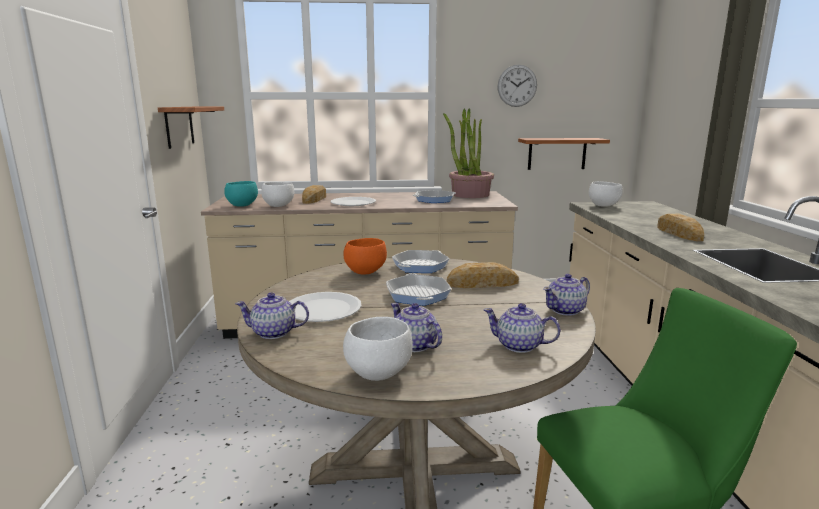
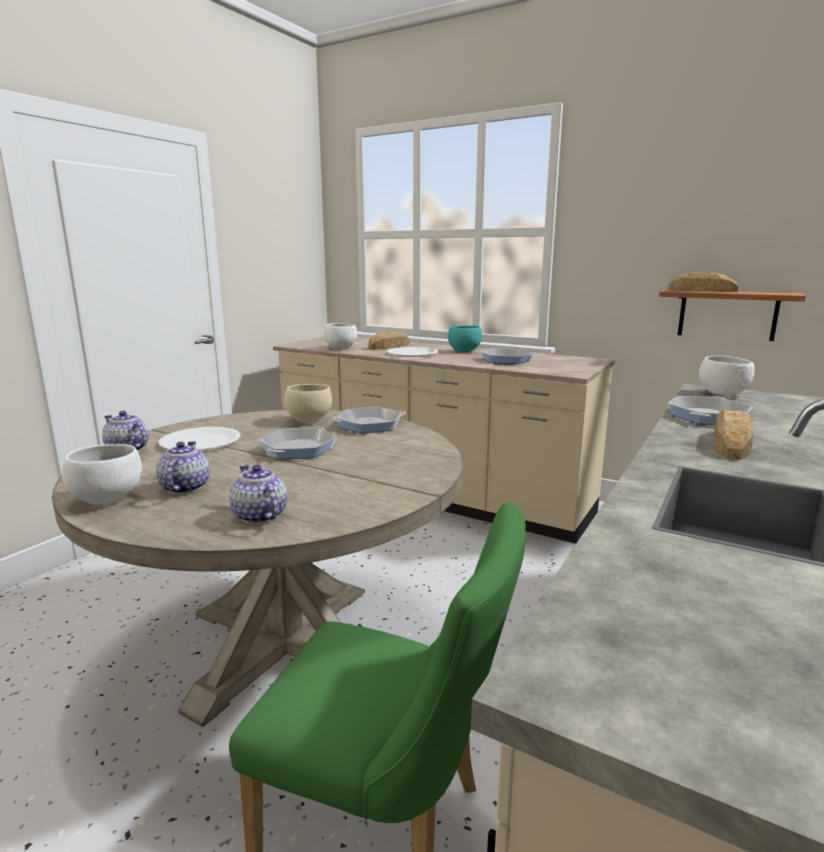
camera: 35 degrees right, 0 degrees up
(179, 126) = (279, 264): shelf -> none
(241, 205) = (314, 345): turquoise bowl -> turquoise bowl (463, 351)
(364, 272) = (308, 420): orange bowl -> beige bowl
(470, 194) = (566, 359): potted plant -> none
(482, 283) = (383, 453): bread -> bread (702, 291)
(517, 86) = (668, 215): wall clock -> none
(565, 310) = (395, 500): teapot -> none
(632, 220) = (707, 416): none -> frying pan

